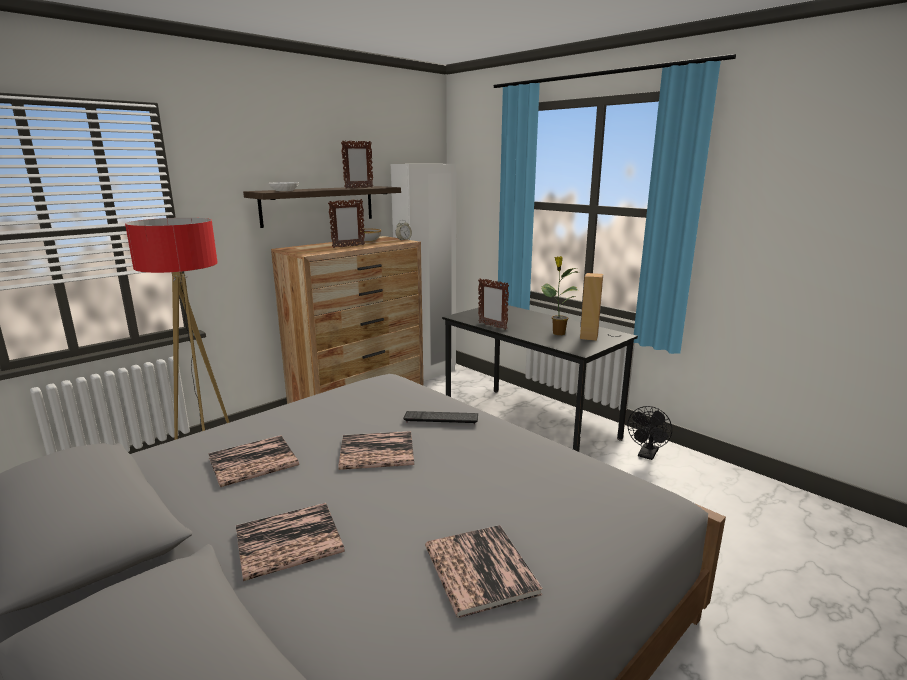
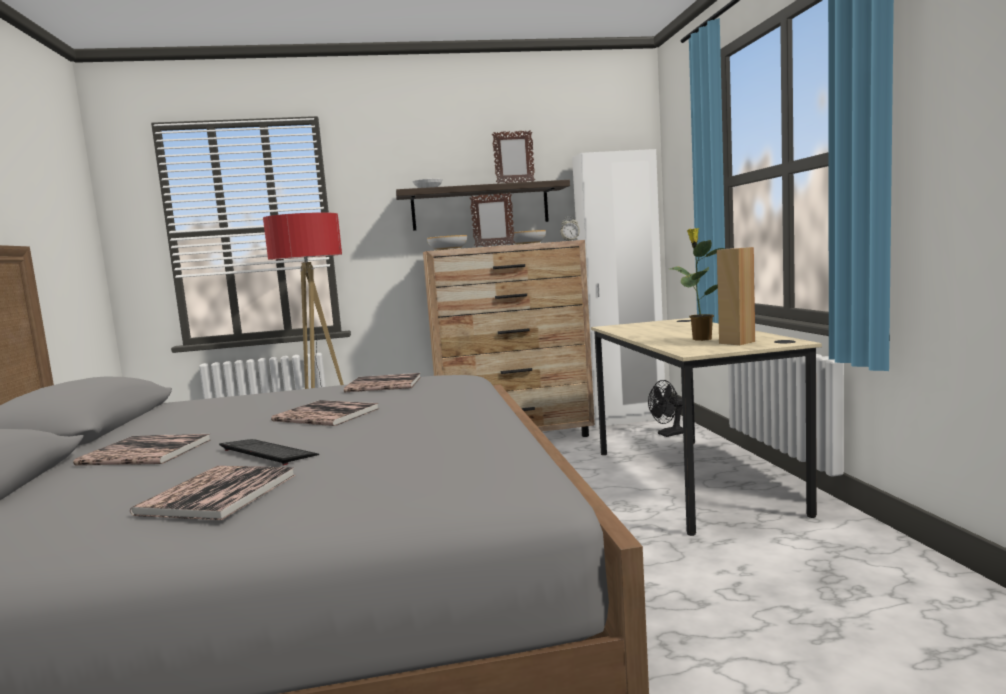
camera: 35 degrees right, 10 degrees down
(253, 462) = (230, 410): book -> book (384, 384)
(309, 250) = (448, 249): none -> bowl
(441, 418) = (435, 401): keyboard -> keyboard (267, 453)
(492, 326) = (630, 333): picture frame -> none
(529, 424) = (691, 480): black desk -> beige desk
(647, 455) = (834, 541): black fan -> black fan (669, 434)

